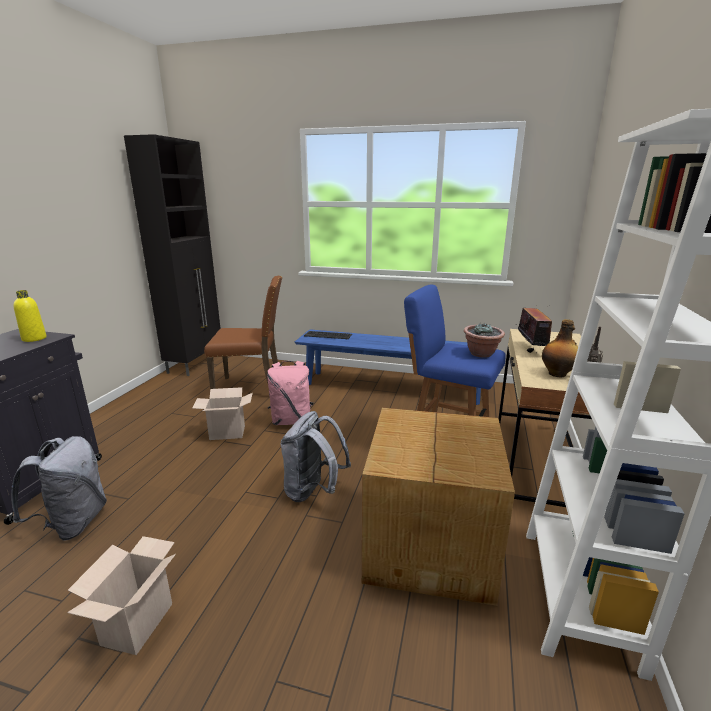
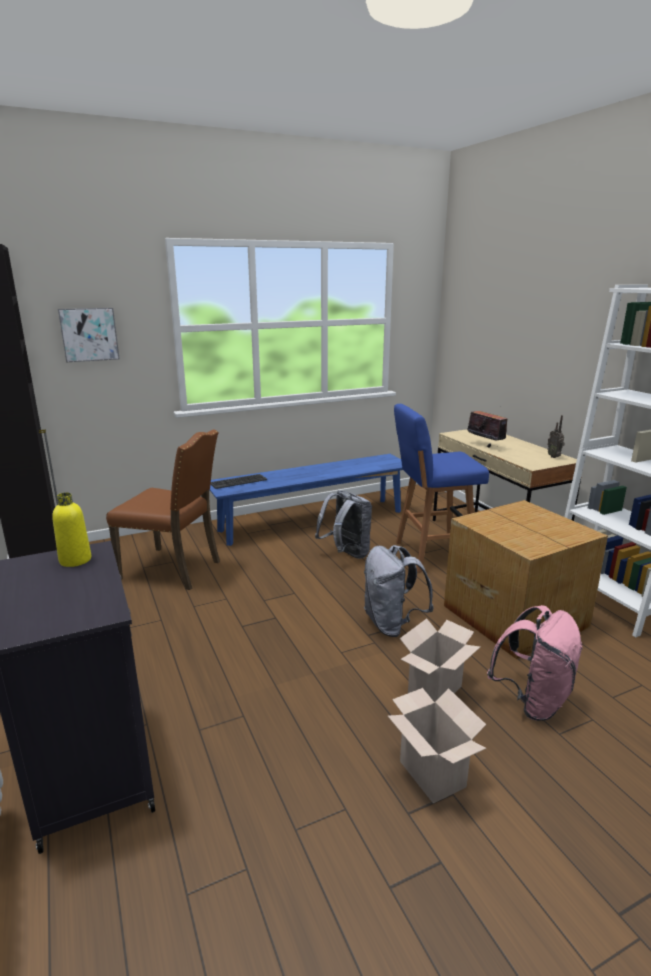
camera: 40 degrees left, 0 degrees up
(73, 523) = (229, 764): grey backpack -> grey backpack (346, 554)
(226, 433) = (231, 619): cardboard box -> cardboard box (435, 692)
(245, 205) = (89, 334): none -> picture
(251, 388) = (173, 569): brown chair -> brown chair turned 60 degrees clockwise
(291, 420) = (274, 581): pink backpack -> pink backpack (532, 701)
(481, 354) = (460, 457): potted plant -> none
(558, 374) = (532, 457): bottle -> none

